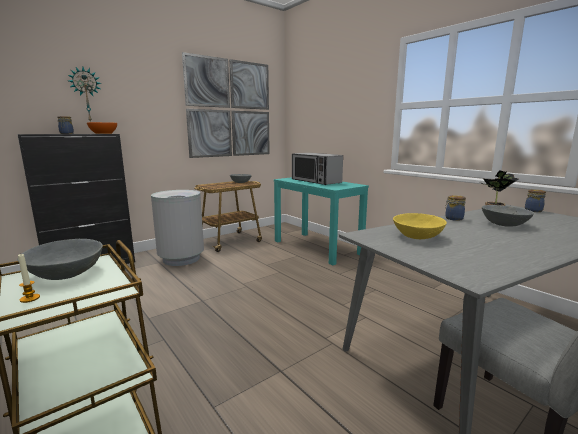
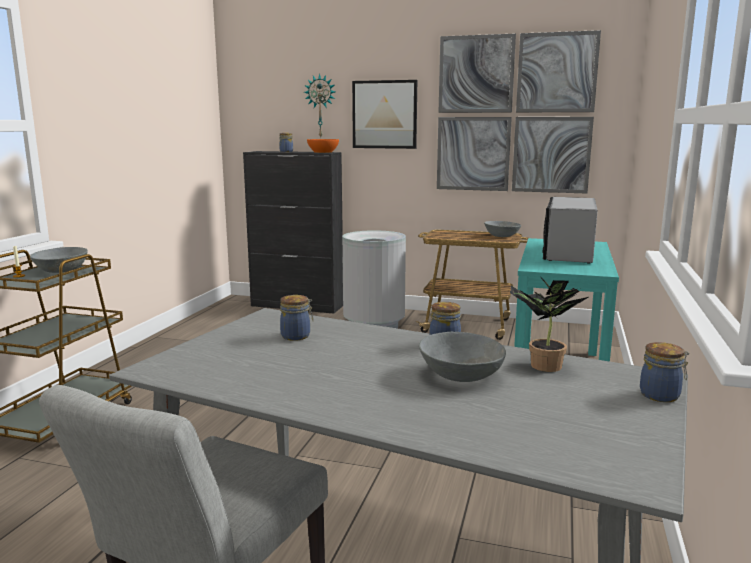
camera: 55 degrees right, 0 degrees up
(145, 105) = (384, 114): none -> picture
(417, 236) = (297, 336): yellow bowl -> jar

